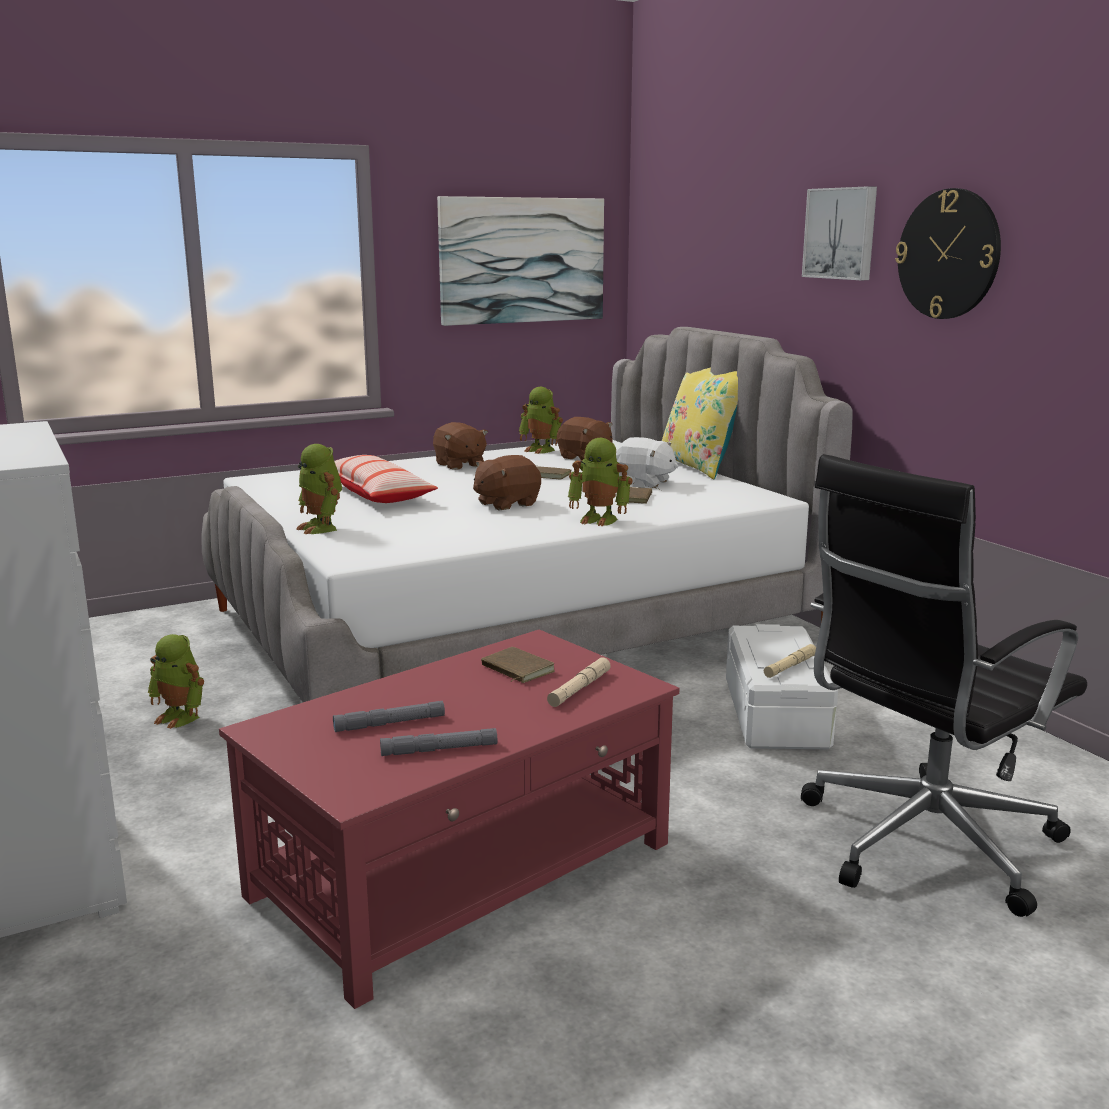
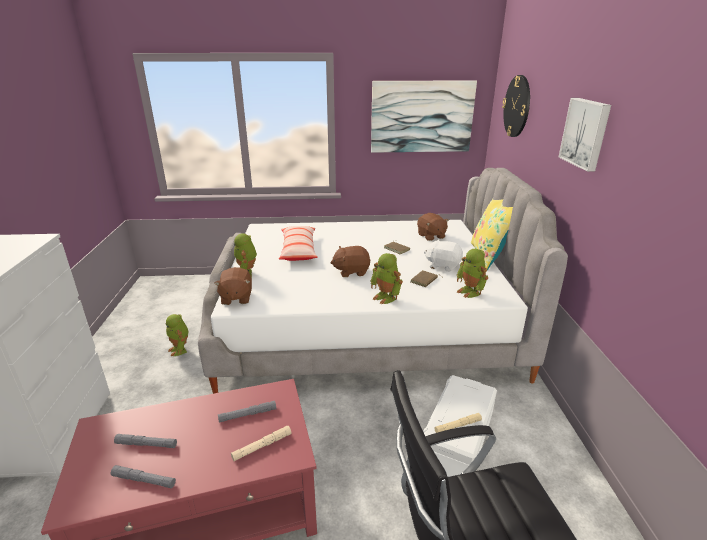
camera: 25 degrees right, 10 degrees up
(459, 465) = (361, 231): brown plush toy -> brown plush toy (236, 298)
(515, 669) = (248, 414): brown book -> grey flashlight
(541, 450) = (414, 225): toy robot -> toy robot (470, 292)
(644, 482) = (443, 265): white plush toy -> white plush toy turned 150 degrees clockwise
(948, 254) = (644, 170): wall clock -> wall clock (517, 106)

